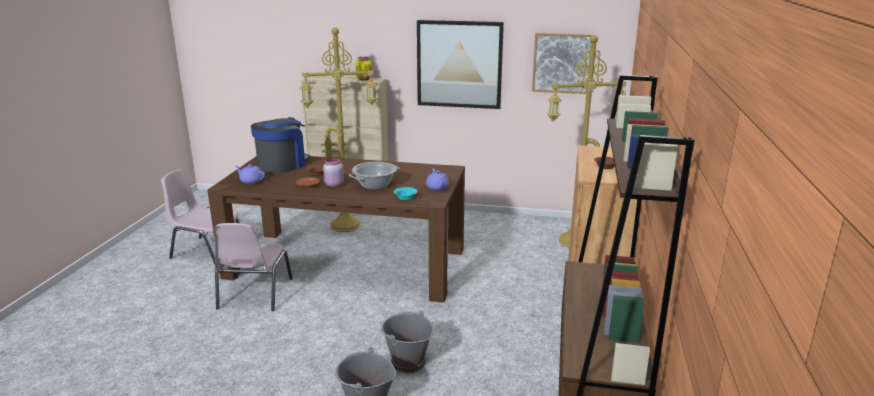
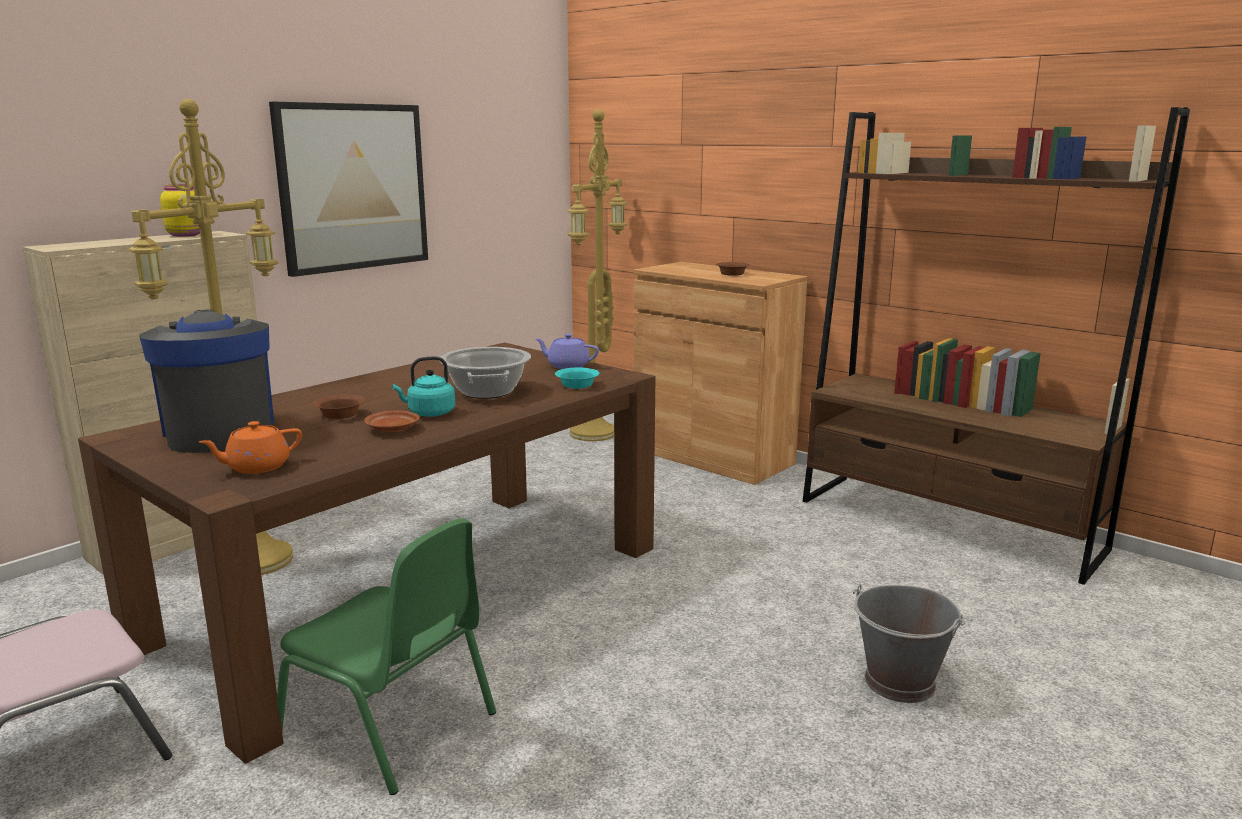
camera: 60 degrees left, 5 degrees down
(251, 181) = (256, 467): purple teapot -> orange teapot
(254, 294) = (391, 726): pink chair -> green chair
(333, 185) = (429, 413): pink jar -> turquoise kettle
(407, 362) = (797, 618): grey bucket -> none
(563, 63) = (497, 171): picture -> none

